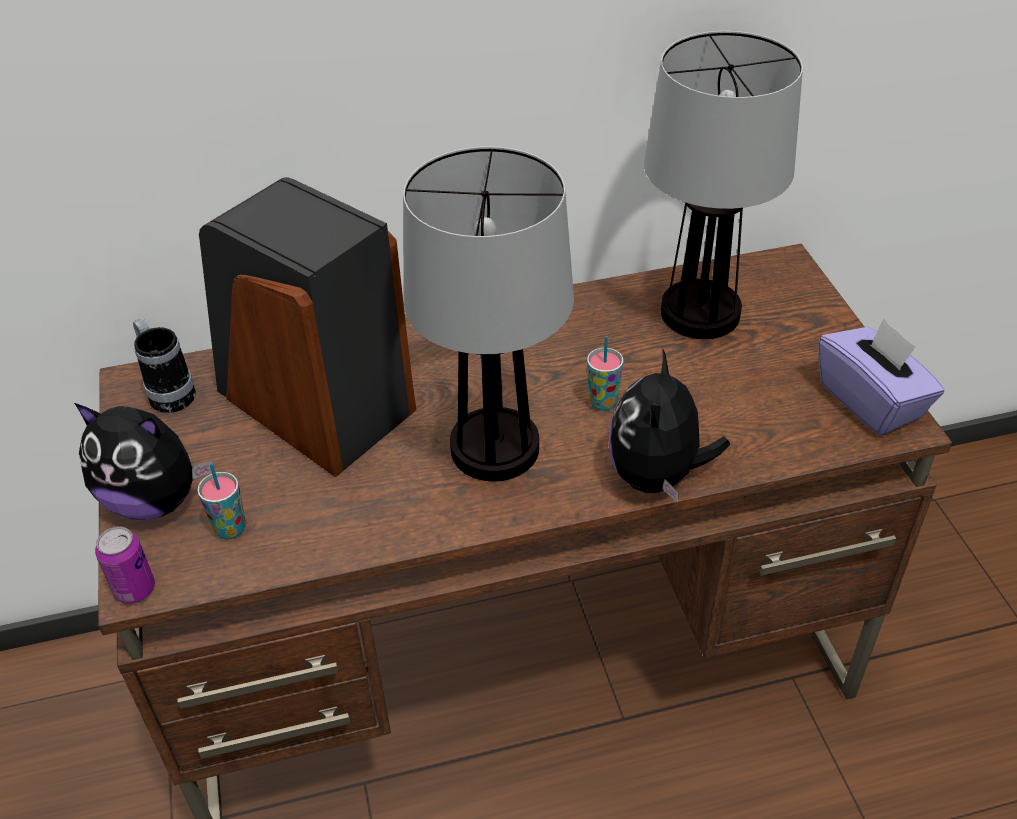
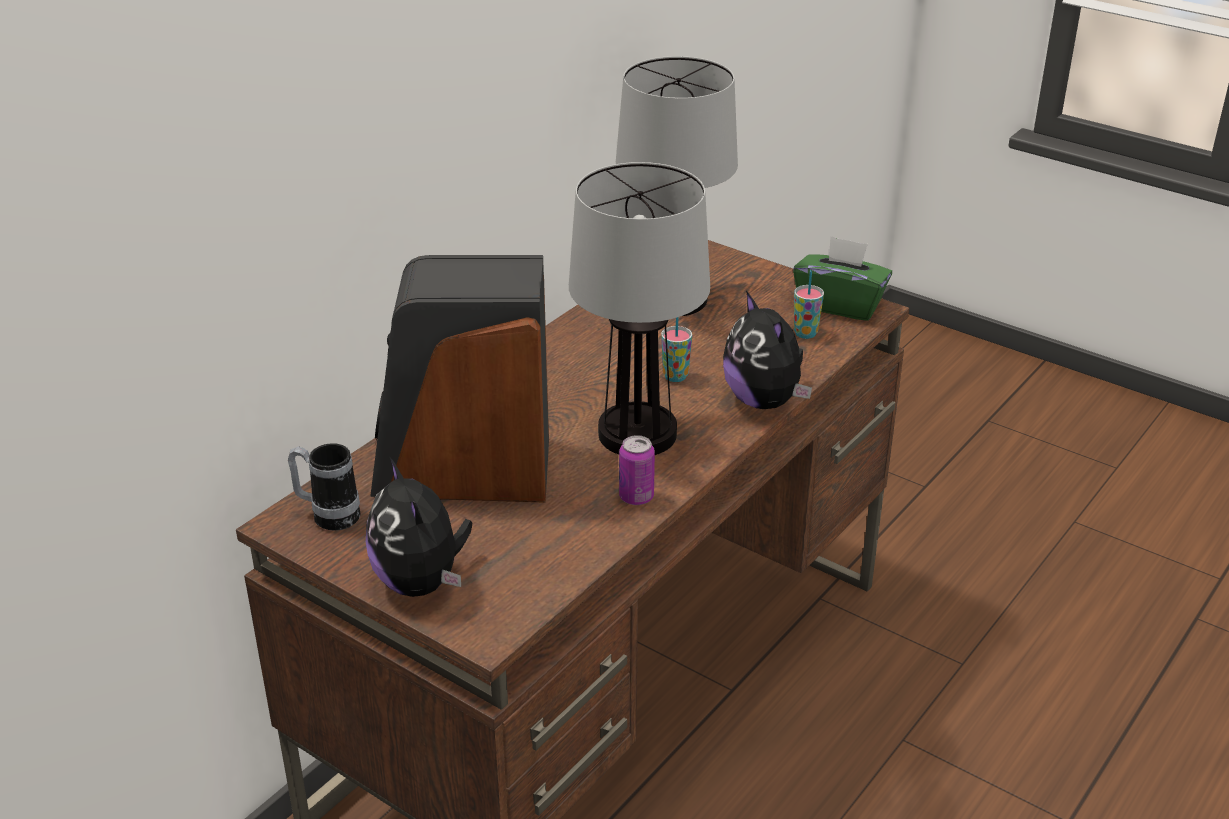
camera: 40 degrees left, 10 degrees down
(135, 589) = (488, 637): can -> can (636, 497)
(154, 500) = (421, 582): plush toy -> plush toy turned 90 degrees clockwise
(230, 529) = (510, 568): cup -> cup (805, 333)
(871, 401) = (840, 305): purple tissue box -> green tissue box

